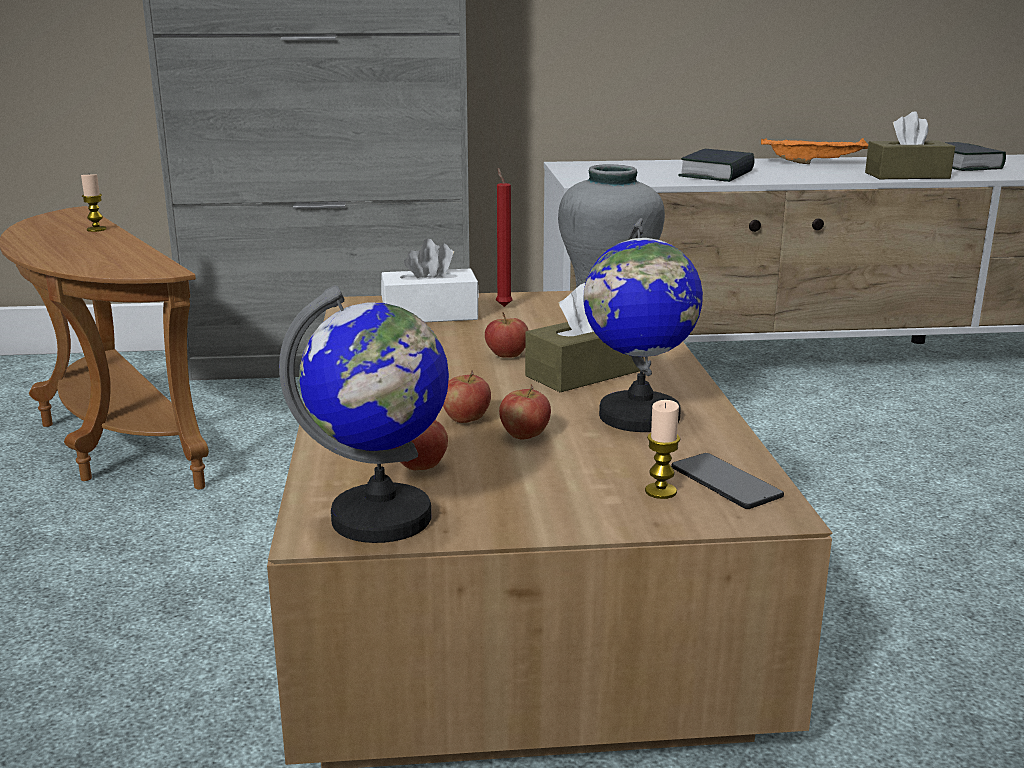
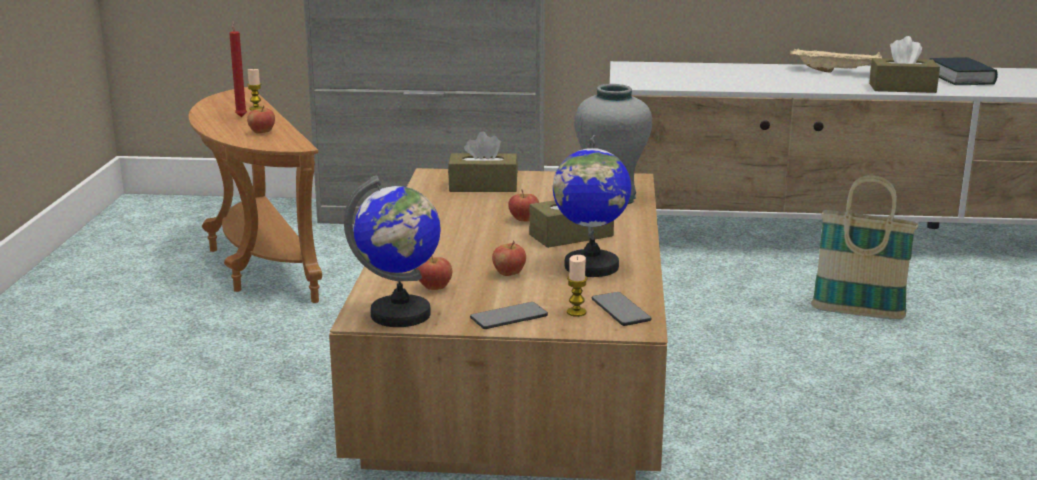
camera: 10 degrees right, 0 degrees up
(430, 315) = (483, 186): white tissue box -> brown tissue box
(466, 419) = (476, 261): apple -> apple (262, 132)
(503, 306) = (540, 182): red candle -> red candle (241, 116)
(560, 509) = (509, 317): none -> phone
(717, 174) = (742, 80): book -> none
(815, 163) = (837, 71): orange tray -> beige tray
(903, 450) = (858, 313): none -> basket

